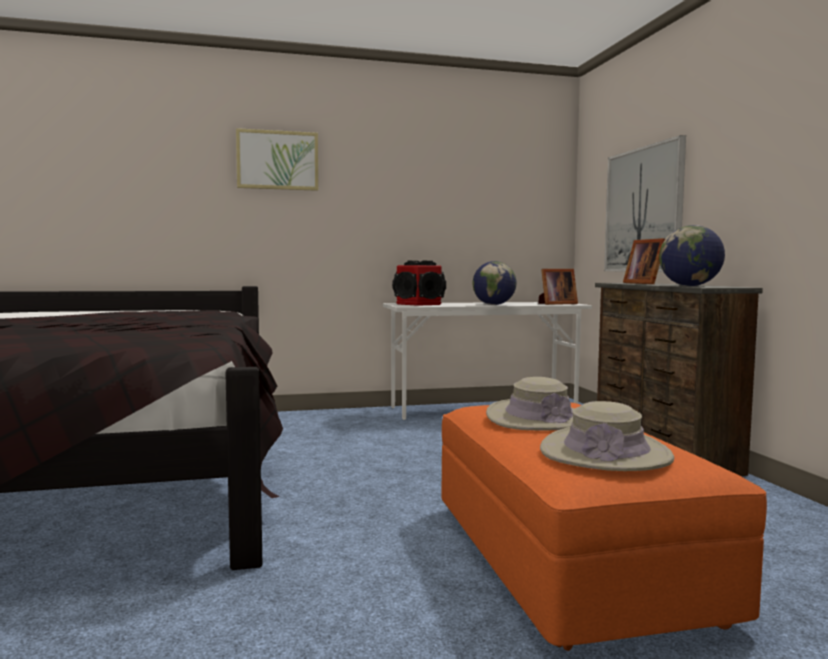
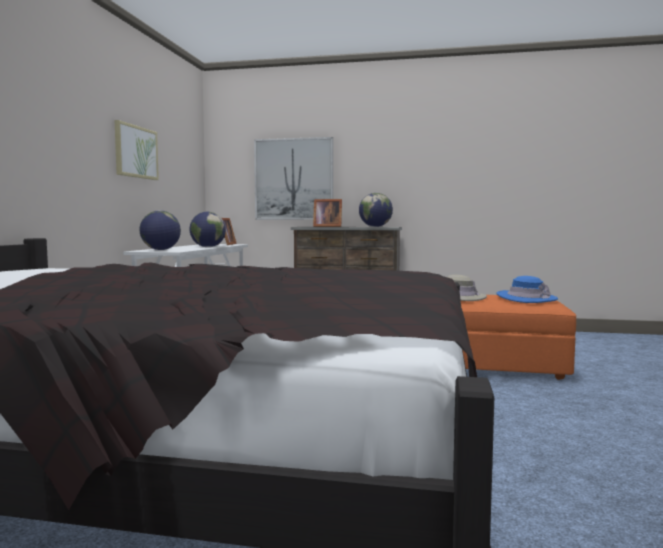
camera: 65 degrees left, 0 degrees up
(277, 160) = (43, 91): picture -> picture (136, 152)
(419, 304) = (160, 250): speaker -> globe
(605, 453) = (526, 298): beige hat -> blue hat

